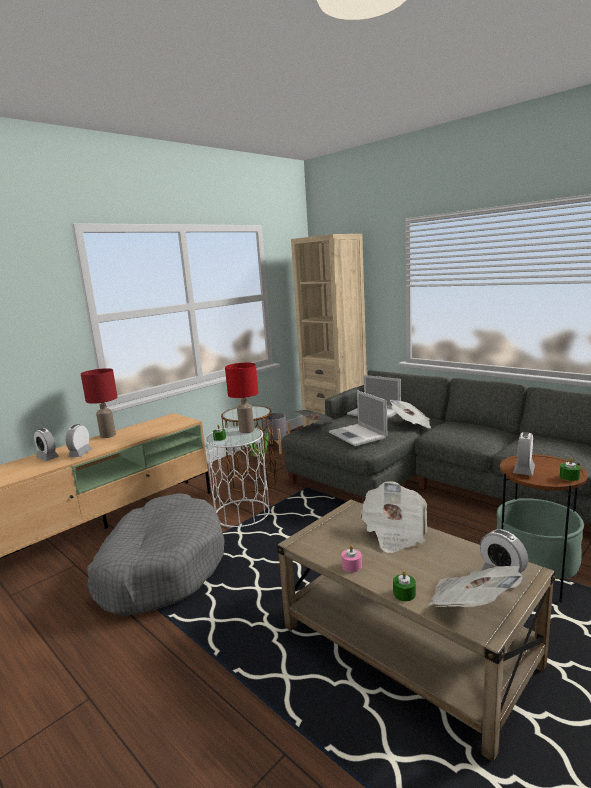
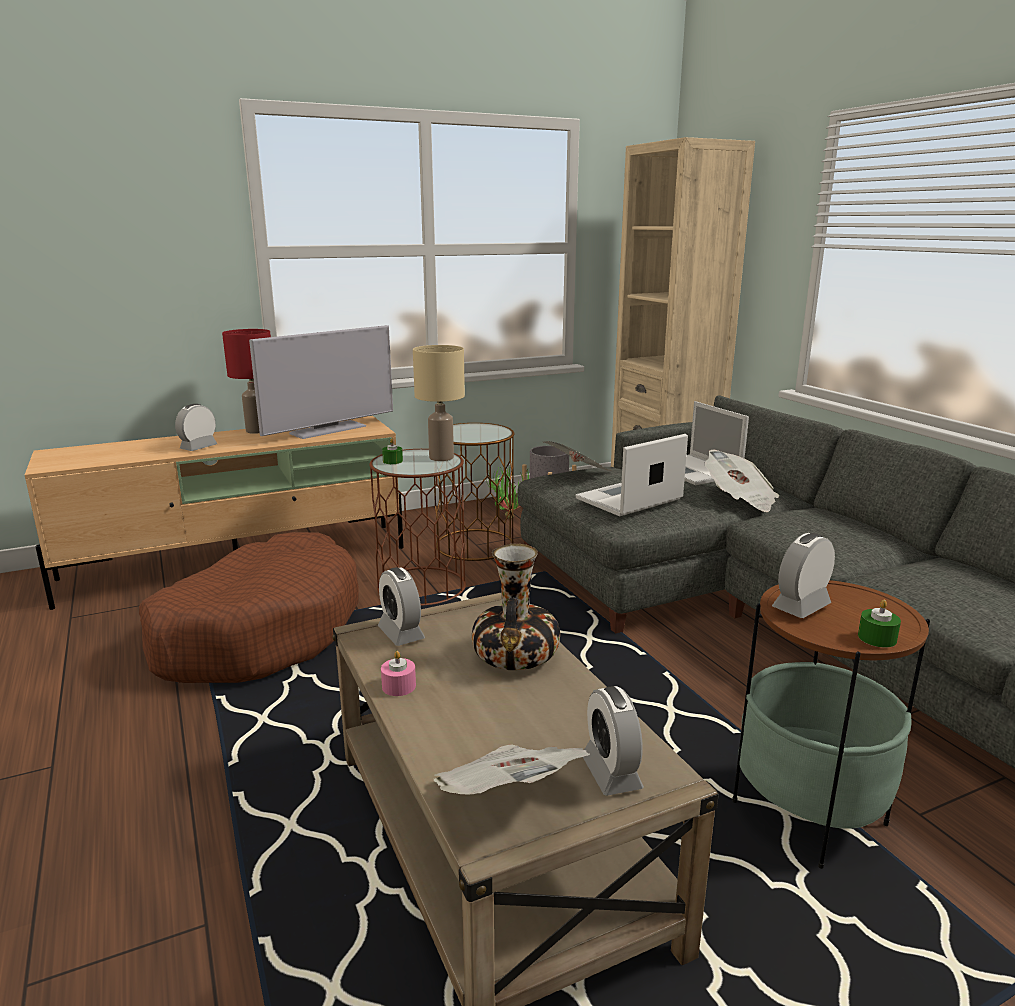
camera: 20 degrees right, 5 degrees up
(47, 457) = (158, 445): alarm clock -> alarm clock (401, 633)
(156, 426) = (328, 430): none -> television
(161, 567) = (259, 631): grey dog bed -> brown dog bed
(242, 513) = (421, 586): white side table -> brown side table
(246, 431) = (440, 457): red table lamp -> beige table lamp
(358, 435) = (628, 500): laptop -> laptop turned 60 degrees clockwise
(394, 533) = (515, 657): newspaper -> vase
(404, 593) = (428, 748): green candle -> none

